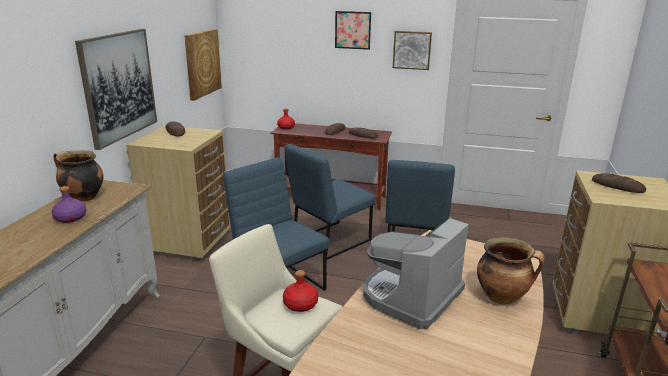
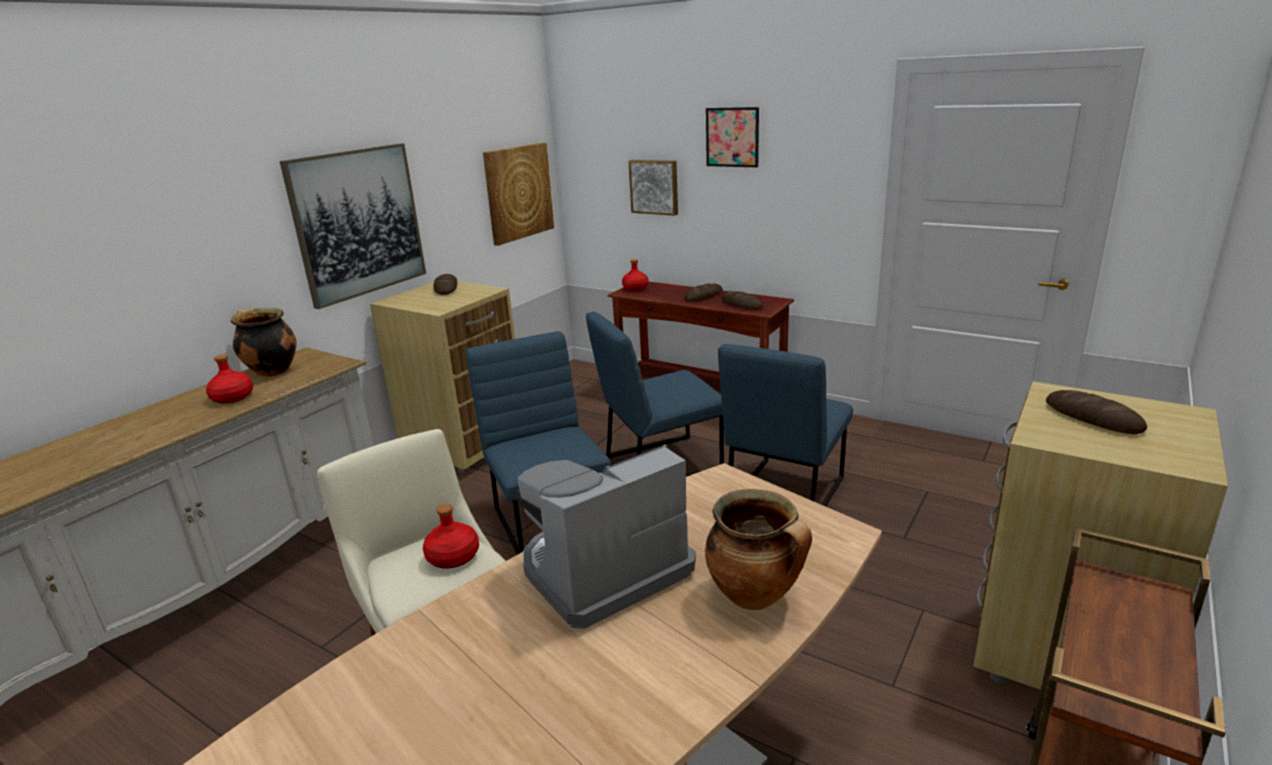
camera: 20 degrees right, 0 degrees up
(70, 218) = (232, 398): purple bottle -> red bottle
(412, 50) = (823, 166): picture -> picture (654, 187)

